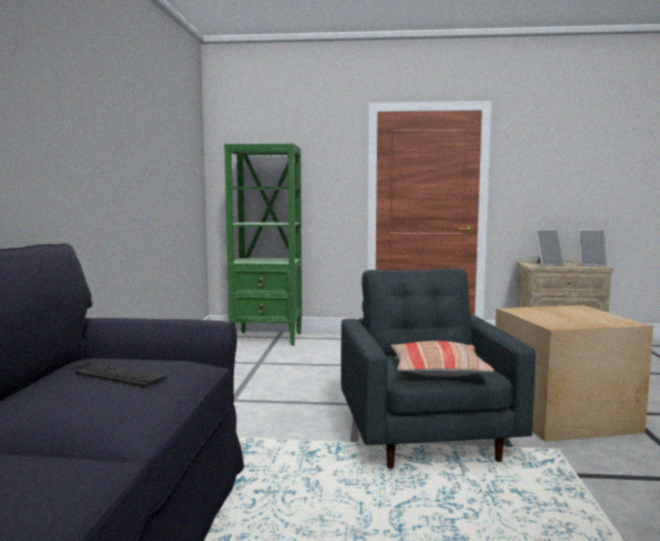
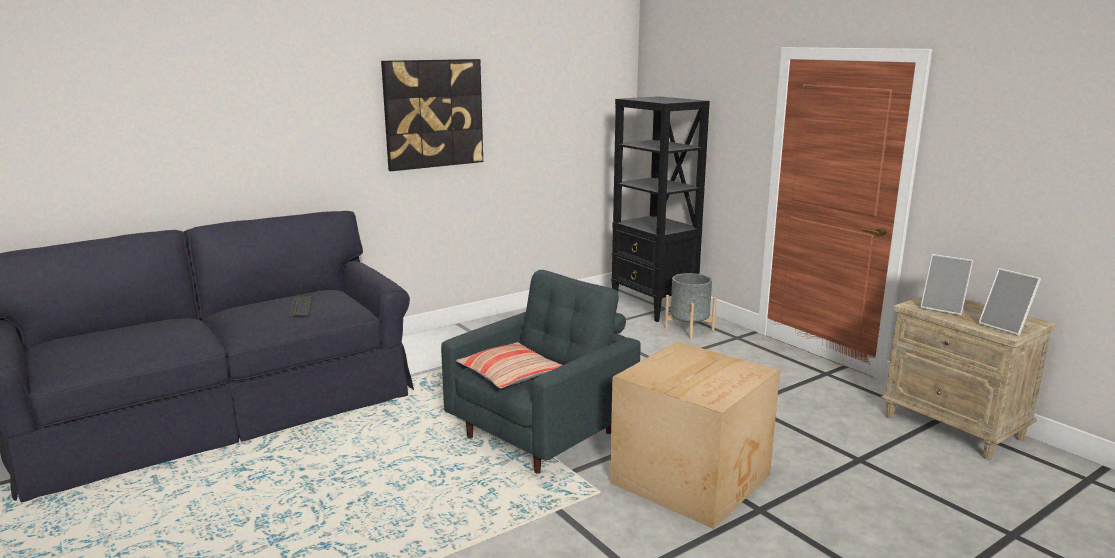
camera: 50 degrees right, 10 degrees up
(103, 132) = (433, 113): none -> picture
(267, 338) = (653, 307): green bookcase -> black bookcase
(326, 343) = (689, 329): none -> grey planter

